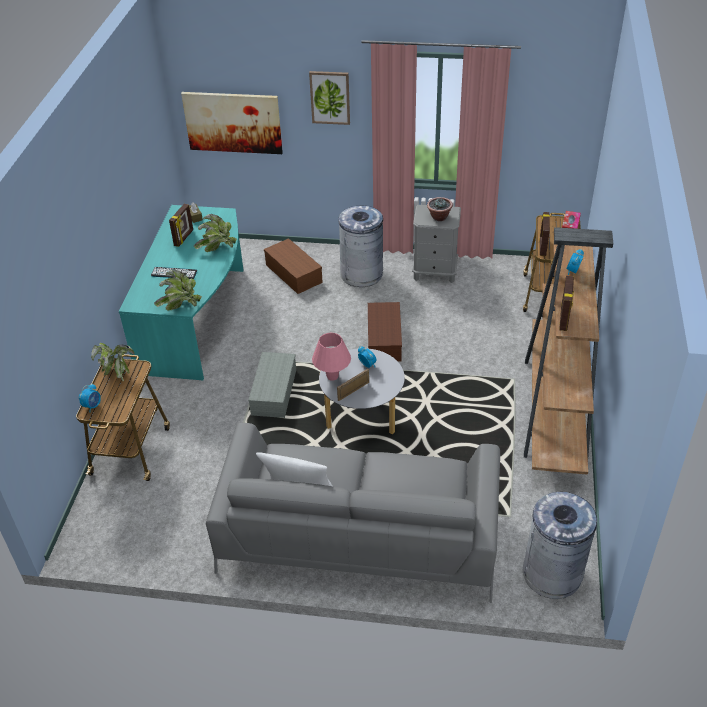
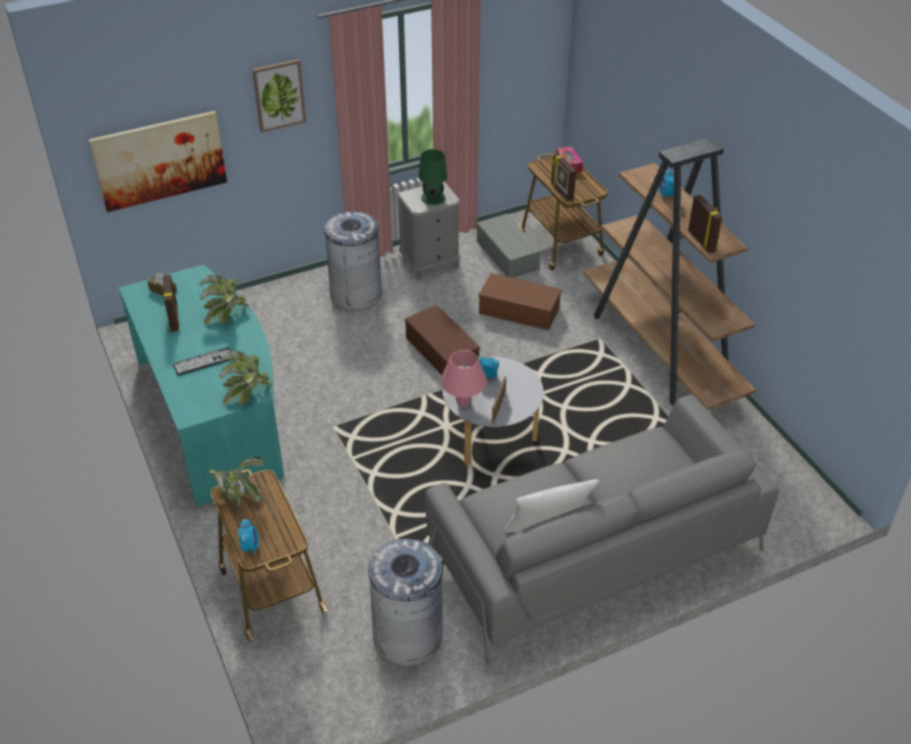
camera: 35 degrees left, 0 degrees up
(273, 392) = (375, 454): grey storage box -> grey storage box (506, 255)
(295, 273) = (281, 321): brown storage box -> brown storage box (520, 310)
(439, 217) = (433, 198): potted plant -> green table lamp
(552, 574) = (788, 498): grey trash can -> grey trash can (408, 636)

